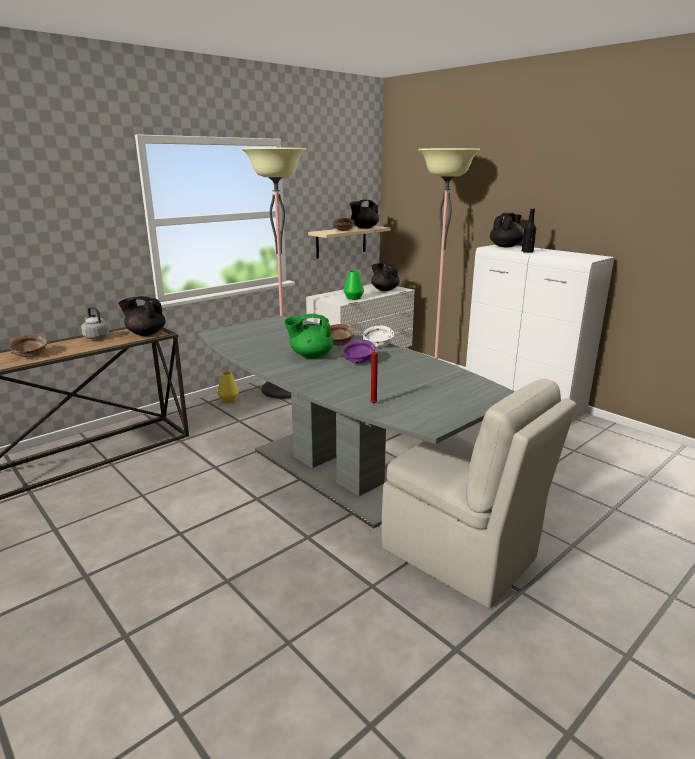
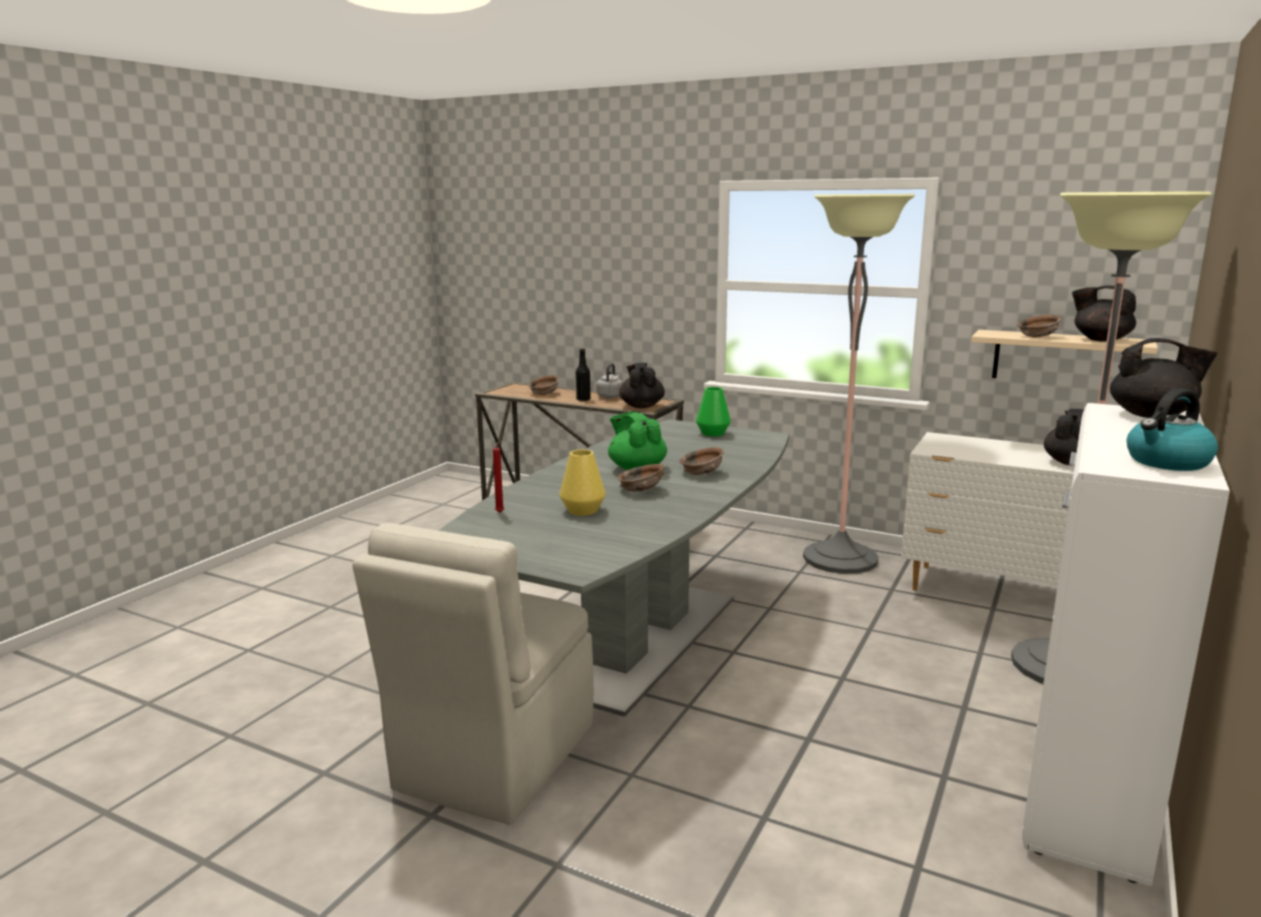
camera: 70 degrees right, 5 degrees down
(228, 399) = (765, 536): yellow vase -> yellow vase (583, 510)
(353, 298) = (970, 453): green vase -> green vase (712, 433)
(358, 360) = (641, 489): purple bowl -> brown bowl
(378, 344) = (720, 490): white bowl -> none
(527, 252) = (1109, 429): black bottle -> black bottle (583, 399)
(578, 255) = (1167, 462): none -> kettle

